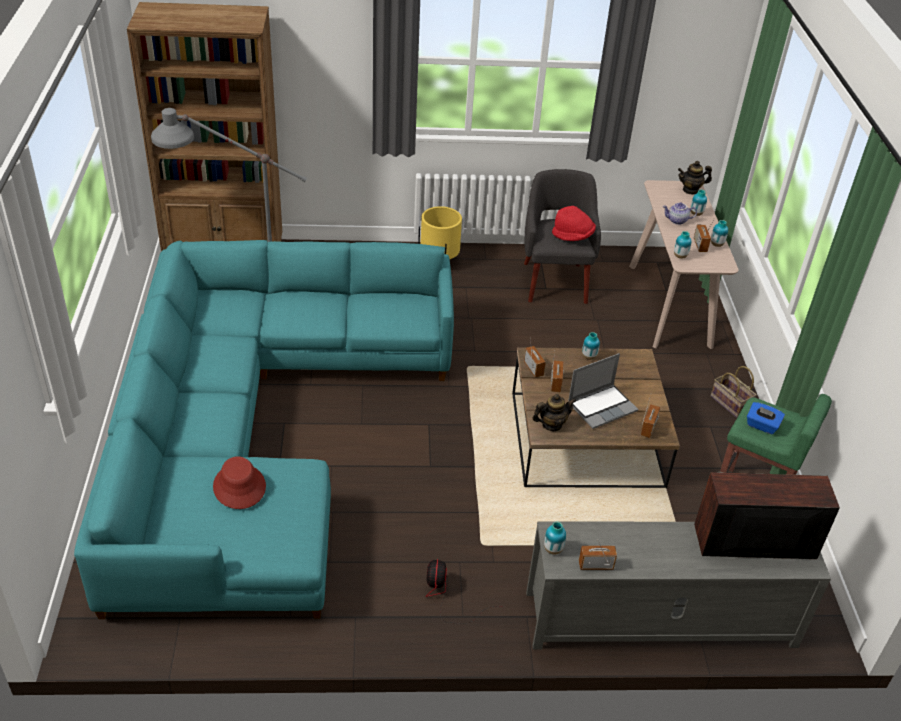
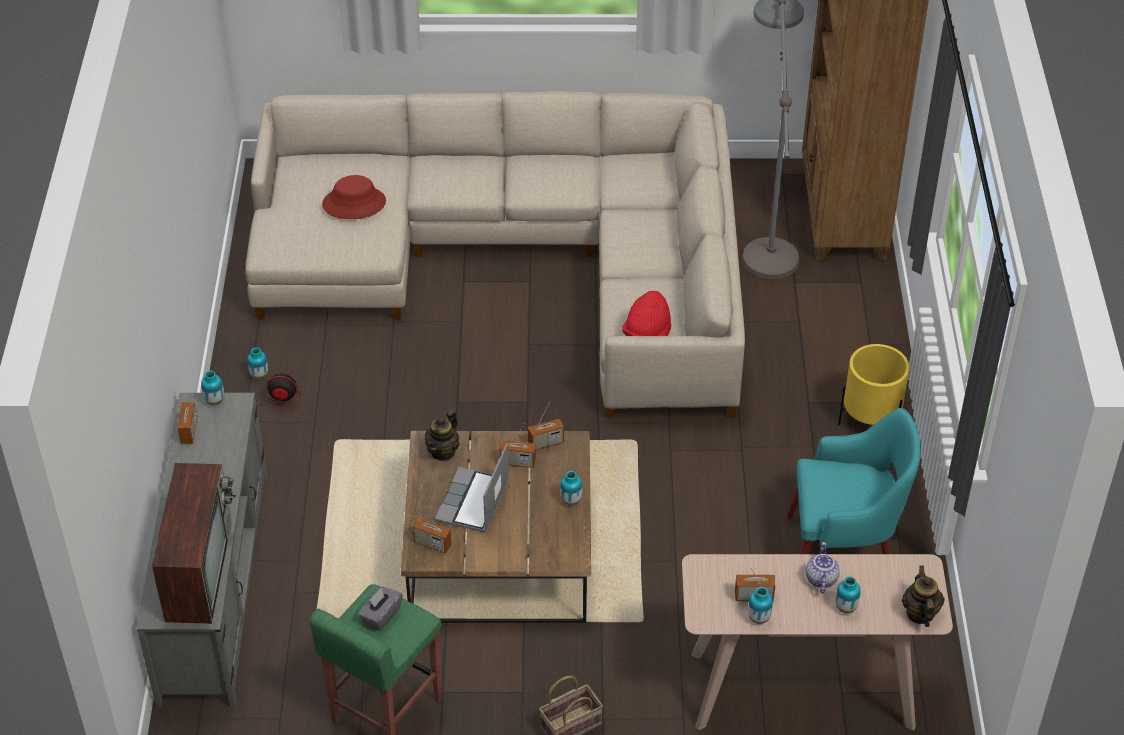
camera: 95 degrees right, 5 degrees up
(256, 429) = (519, 260): turquoise sofa -> beige sofa
(551, 424) = (443, 451): teapot -> teapot turned 45 degrees clockwise
(554, 281) = (843, 550): grey armchair -> turquoise armchair
(573, 236) = (838, 499): red hat -> red hat (647, 334)
(602, 406) = (473, 503): laptop -> laptop turned 45 degrees clockwise
(680, 256) = (721, 566): vase -> vase (259, 375)
(761, 426) = (381, 615): blue tissue box -> grey tissue box

